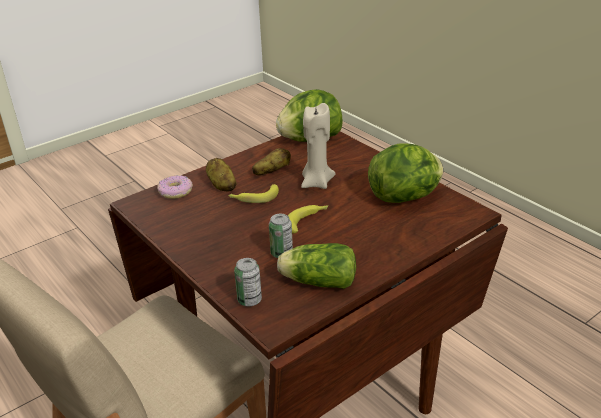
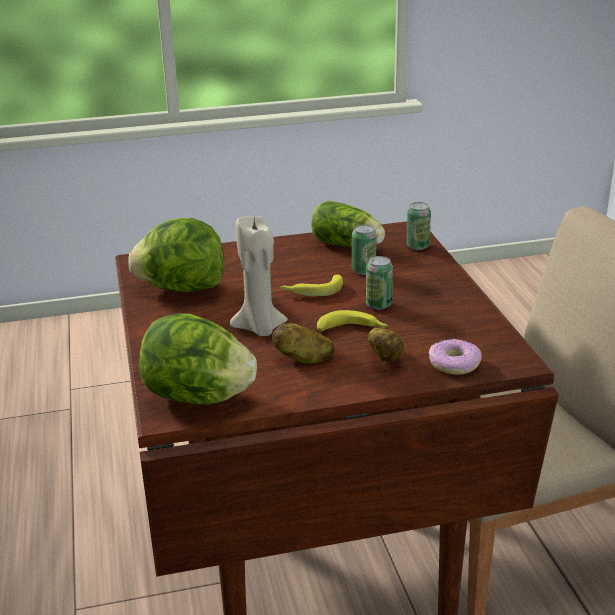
camera: 155 degrees left, 5 degrees down
(248, 222) = (378, 305): none -> can

